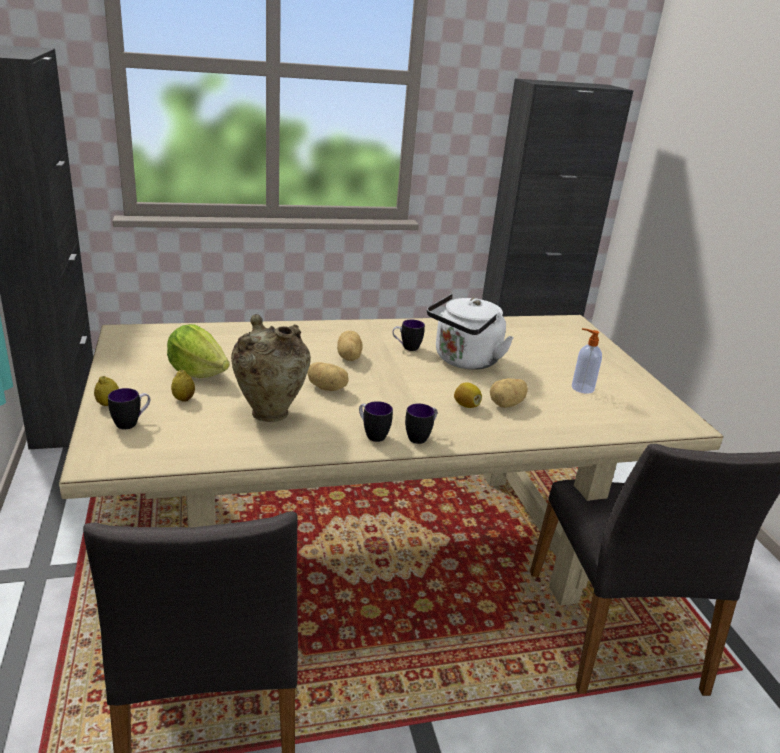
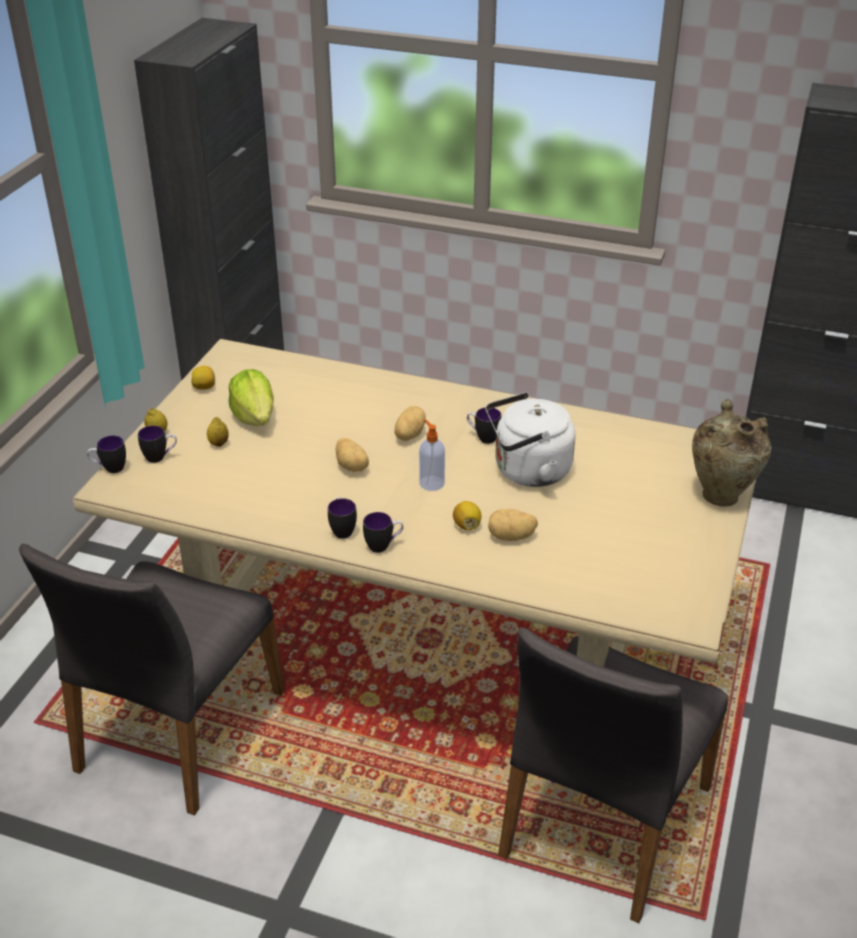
camera: 35 degrees right, 10 degrees up
(82, 445) = (109, 469): none -> mug
(123, 360) = (204, 387): none -> lemon
(270, 412) = (277, 479): beige vase -> beige vase (721, 494)
(581, 388) = (623, 542): soap dispenser -> soap dispenser (431, 483)

